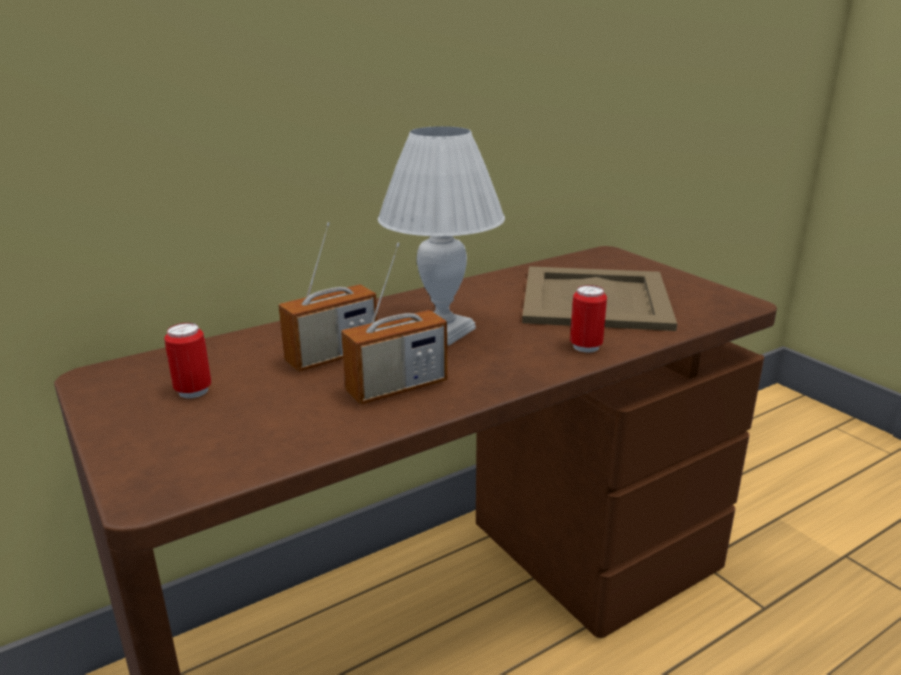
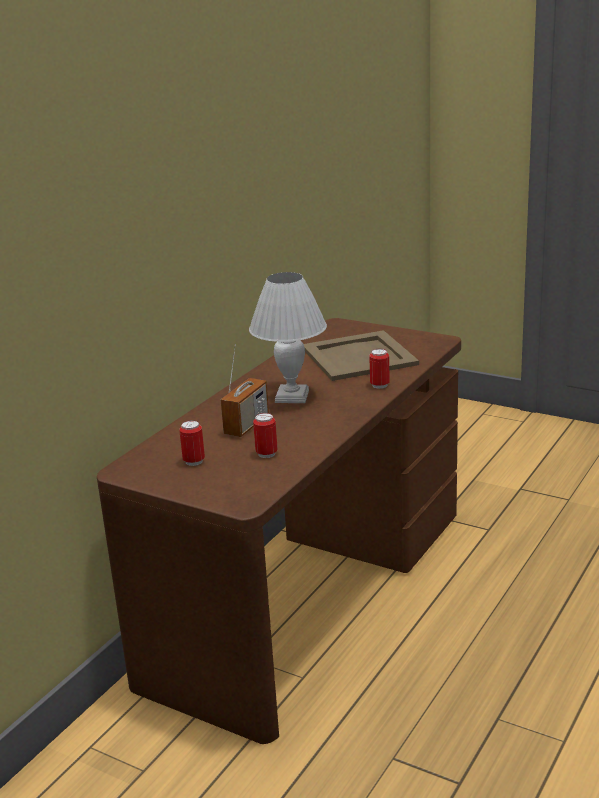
camera: 25 degrees left, 0 degrees up
(299, 410) = (266, 454): none -> can
(397, 387) = (303, 430): radio -> none

